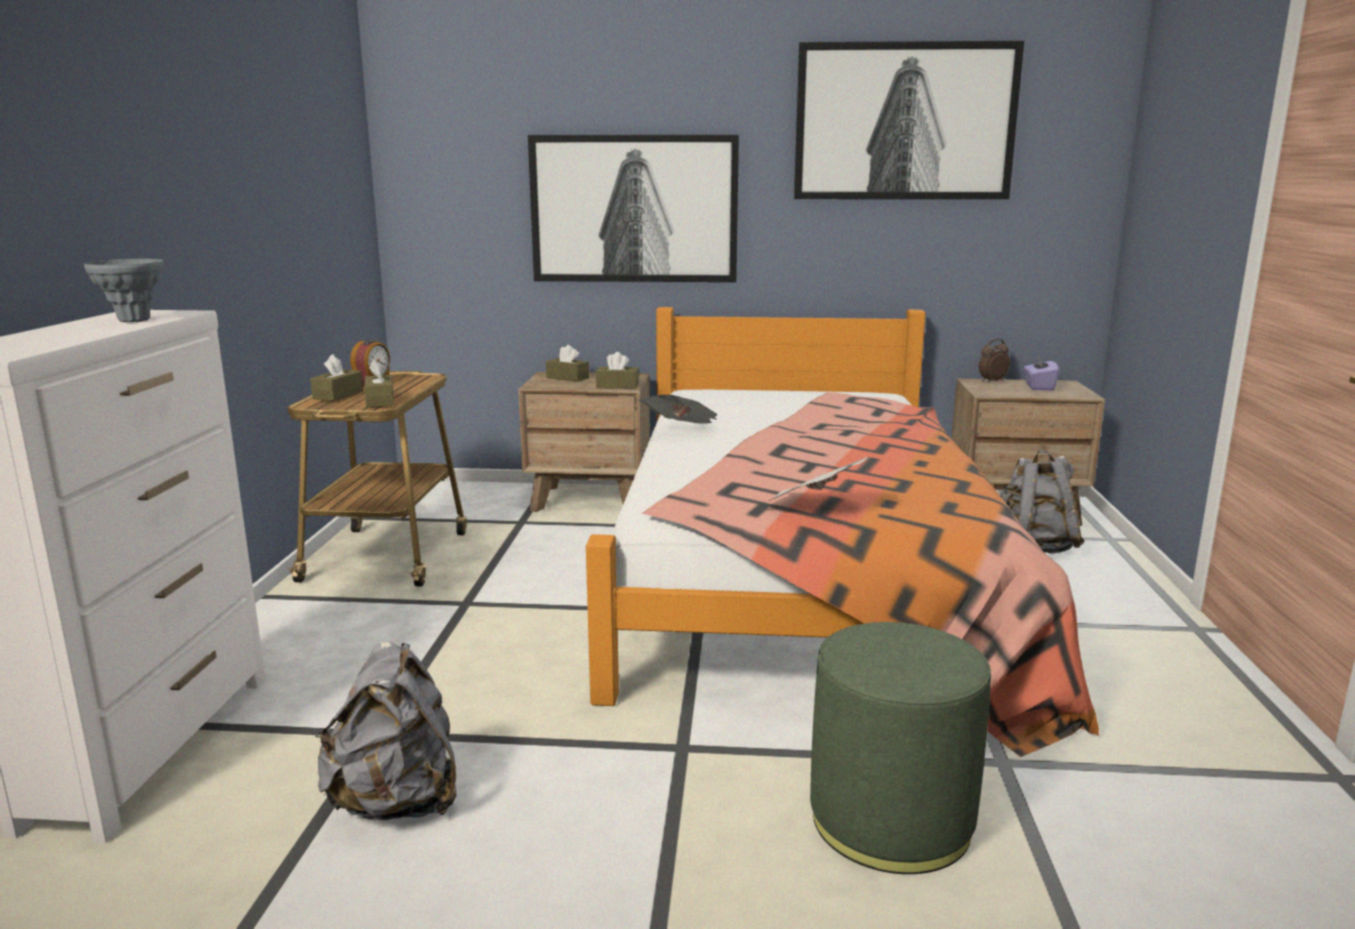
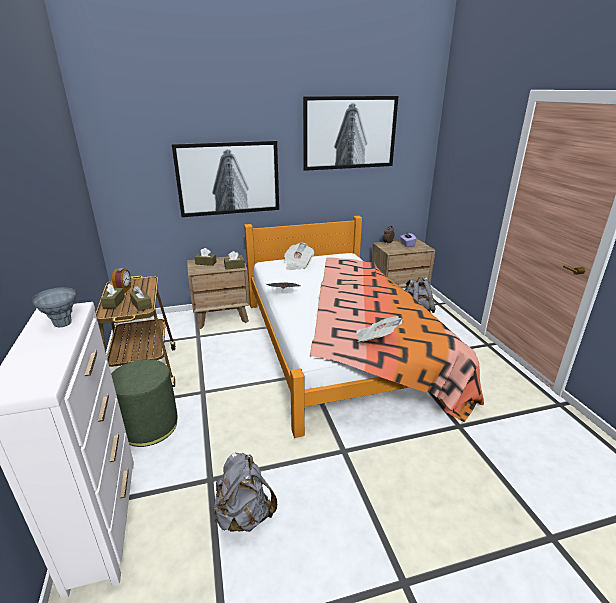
camera: 20 degrees left, 10 degrees up
(754, 398) = (297, 265): none -> newspaper
(890, 820) = (437, 465): green ottoman -> green ottoman (149, 426)

